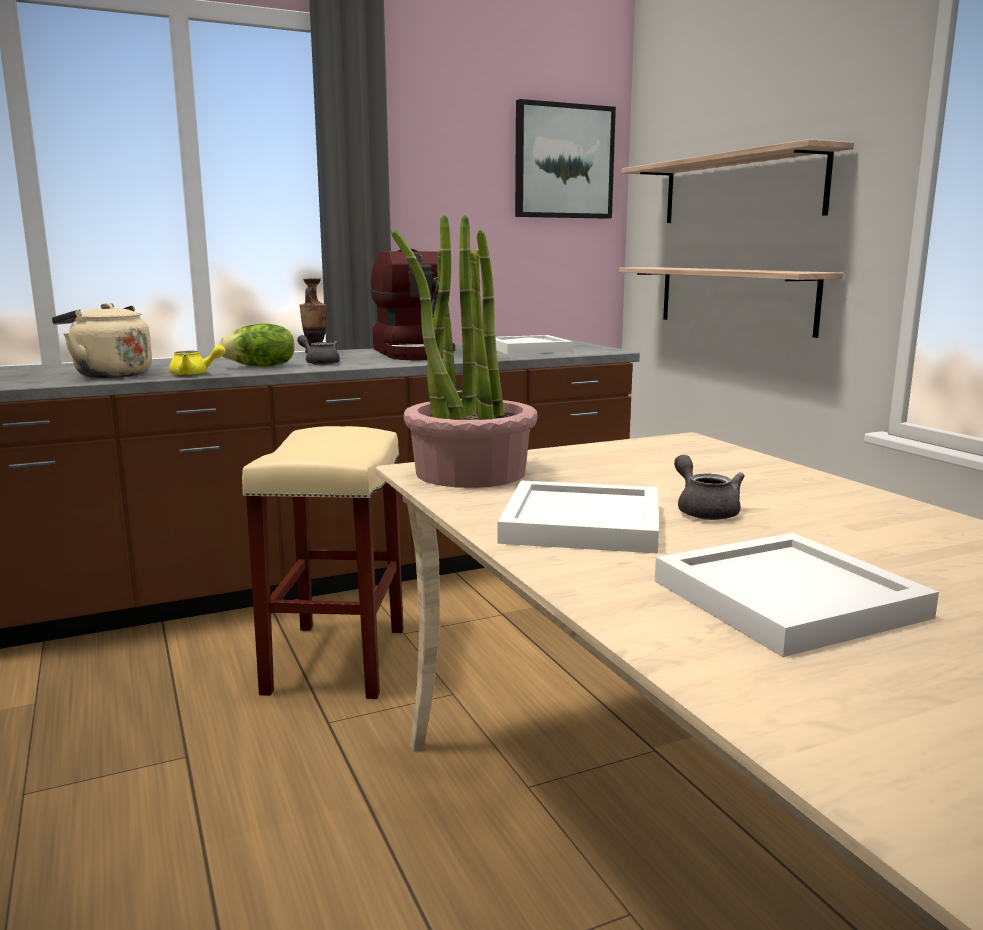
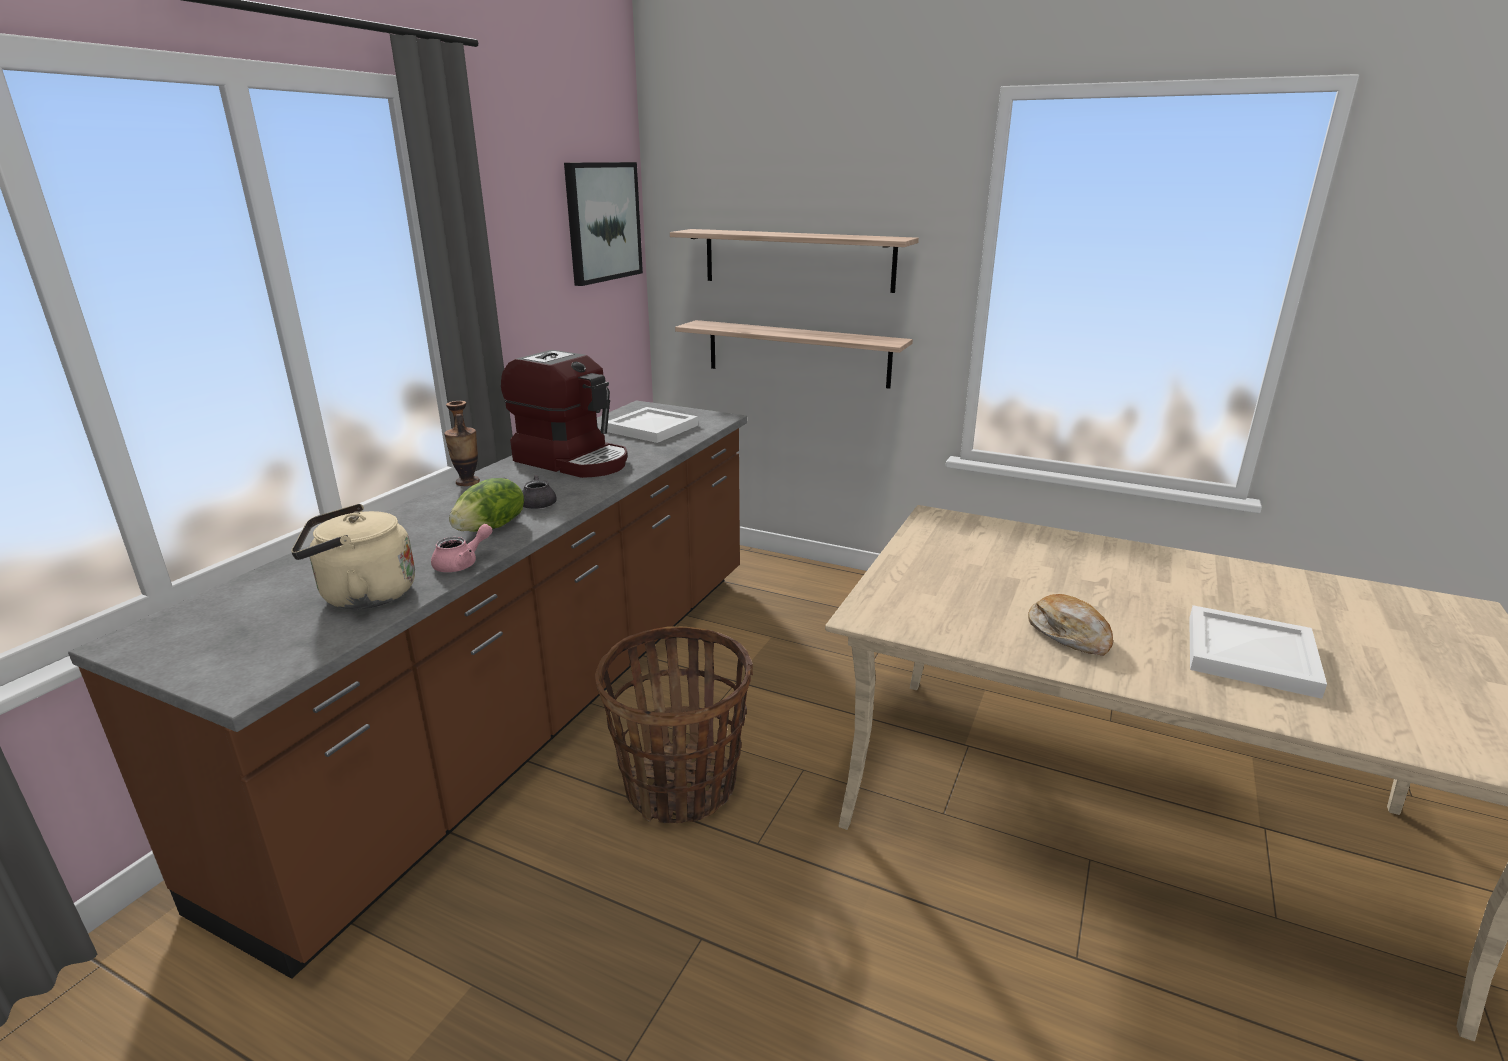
camera: 40 degrees left, 10 degrees up
(195, 374) = (462, 564): yellow teapot -> pink teapot
(337, 661) = (680, 787): beige stool -> basket
(469, 473) = (903, 607): potted plant -> none
(584, 524) = (1069, 634): white tray -> bread
(704, 510) = (1088, 593): grey teapot -> none

